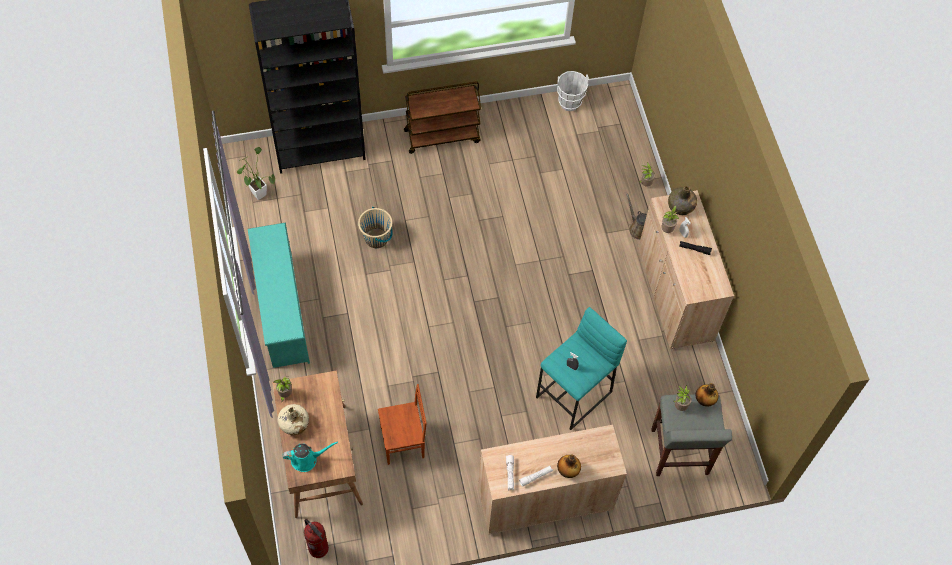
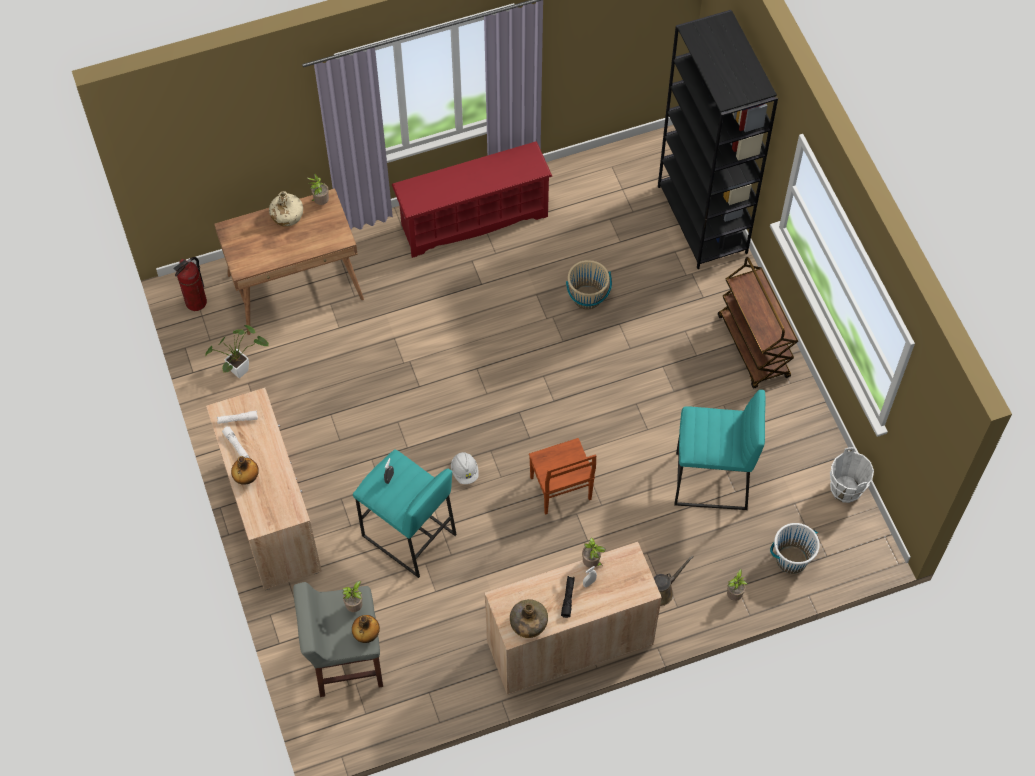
camera: 85 degrees right, 0 degrees up
(257, 192) = (626, 169): potted plant -> potted plant (242, 369)
(281, 311) = (473, 219): turquoise shoe rack -> red shoe rack
(307, 459) = (247, 234): turquoise watering can -> none
(403, 442) = (326, 363): brown chair -> brown chair (560, 489)
(522, 347) = (465, 471): none -> white hard hat
(553, 182) = (711, 482): none -> turquoise stool
(621, 145) = (791, 559): none -> white bucket
(680, 206) = (631, 577): green bottle -> green bottle (528, 623)

